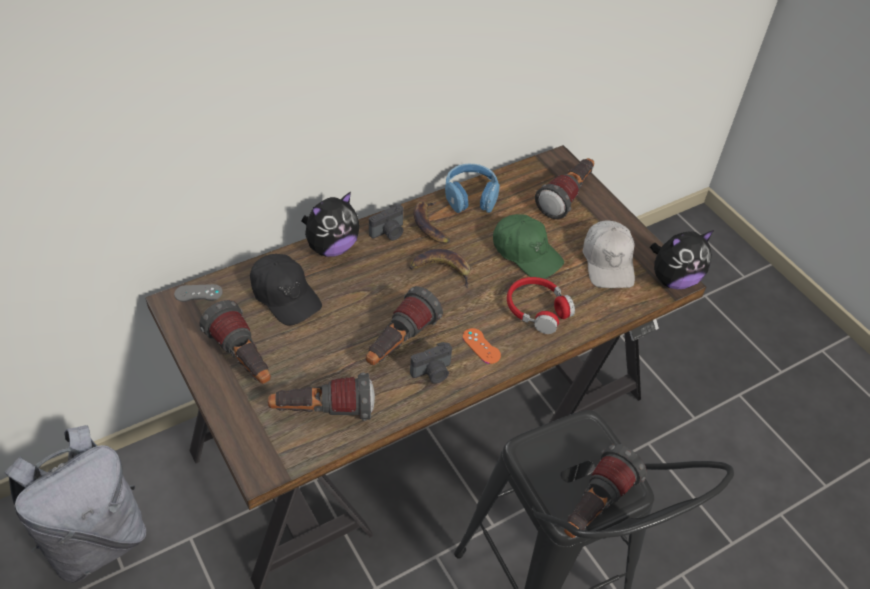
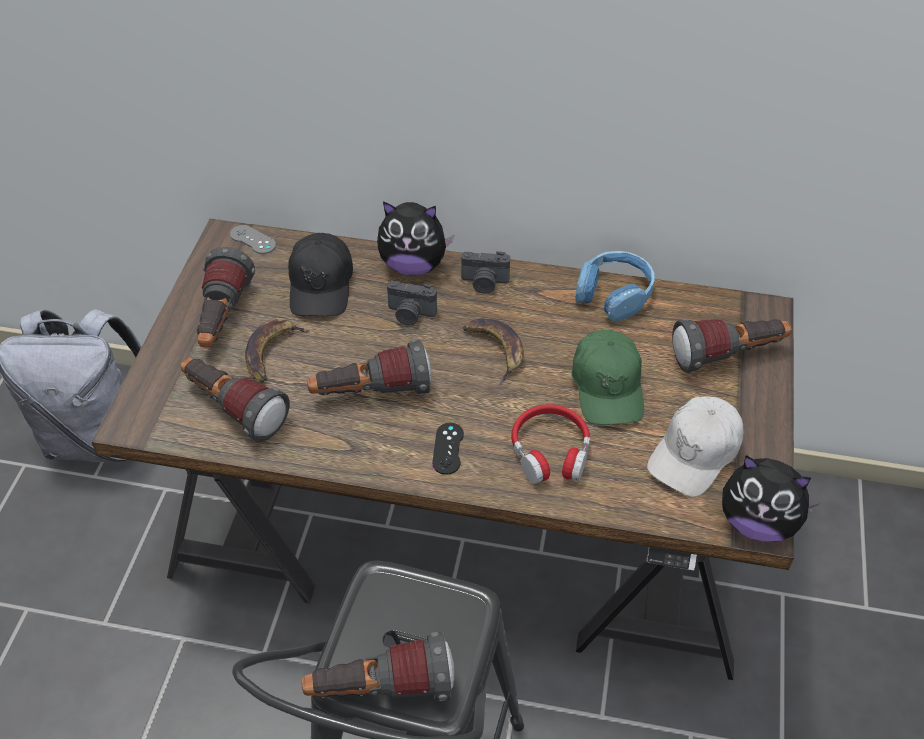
camera: 45 degrees right, 0 degrees up
(429, 225) = (535, 299): banana -> banana (271, 352)
(433, 373) = (370, 442): camera -> camera (410, 314)
(481, 346) = (448, 448): orange game controller -> black game controller

